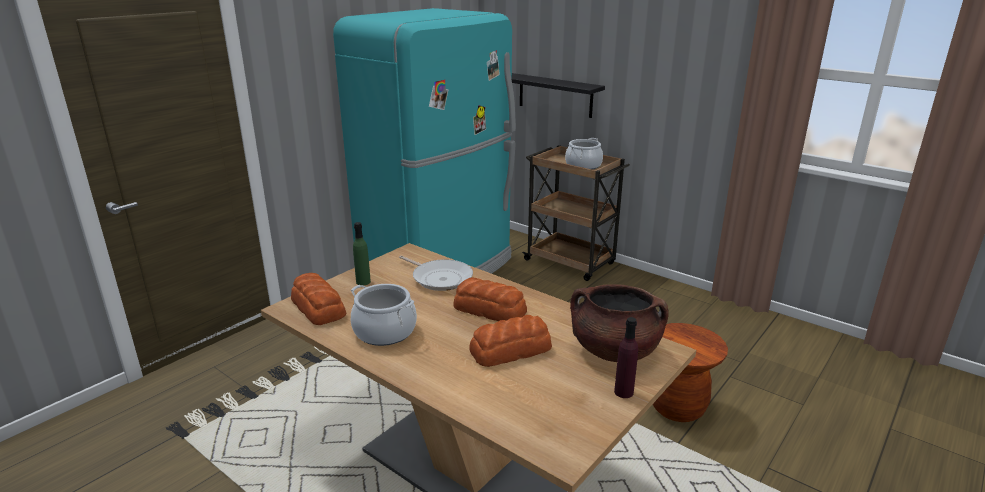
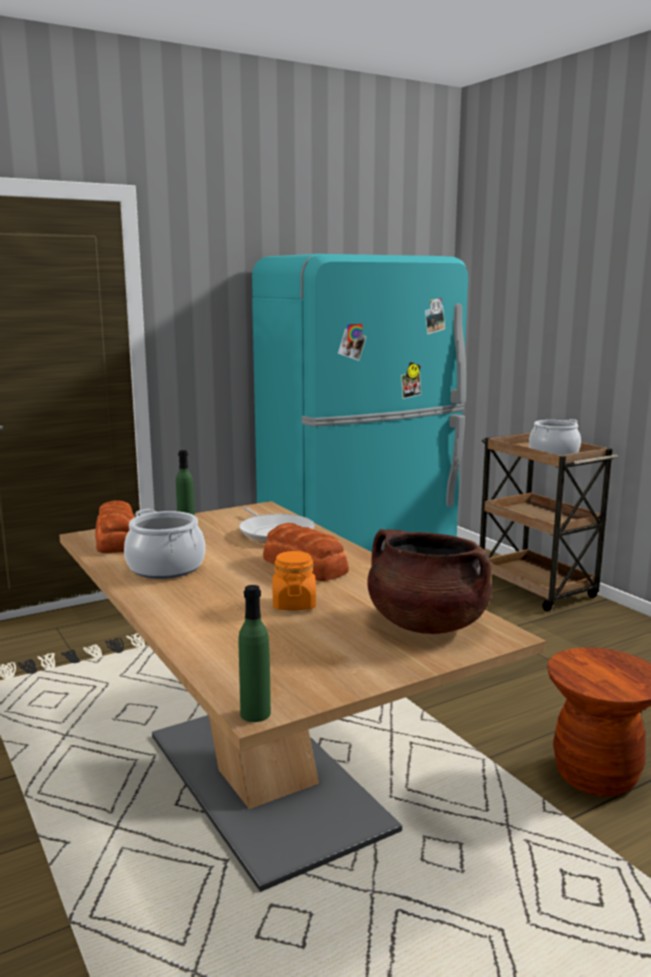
camera: 20 degrees right, 10 degrees down
(511, 350) = (294, 604): bread -> orange jar
(555, 95) = (533, 367): black shelf -> none
(566, 461) = (255, 714): none -> green bottle
(623, 392) = (398, 664): purple bottle -> none

